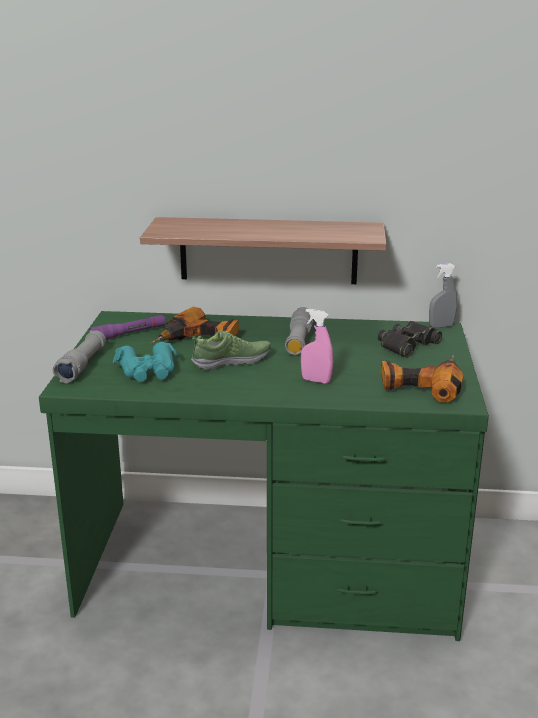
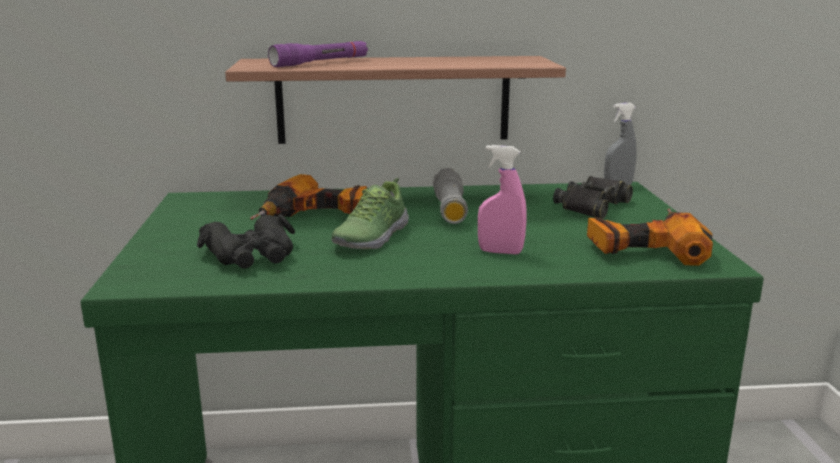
camera: 10 degrees left, 5 degrees down
(82, 365) = (149, 255): grey flashlight -> none
(129, 334) = (212, 215): purple flashlight -> purple flashlight (321, 63)
(148, 371) = (251, 255): turquoise binoculars -> black binoculars
(232, 361) = (370, 237): shoe -> shoe turned 150 degrees clockwise

